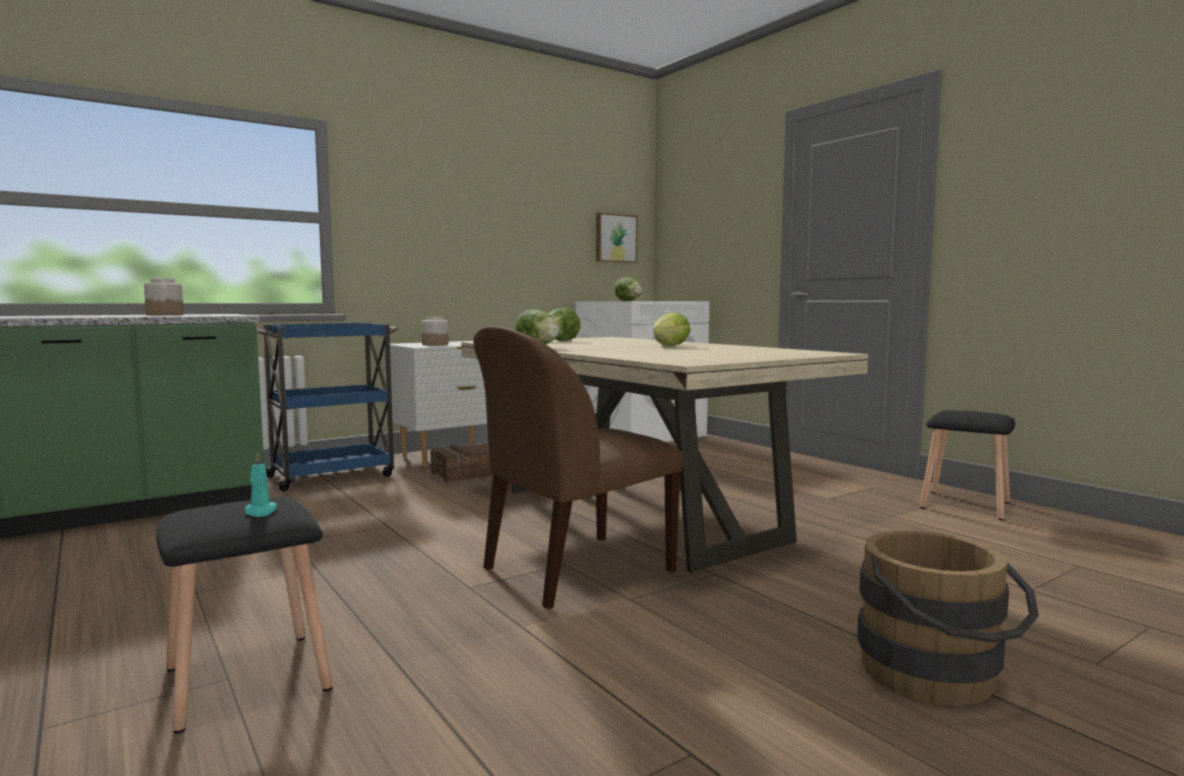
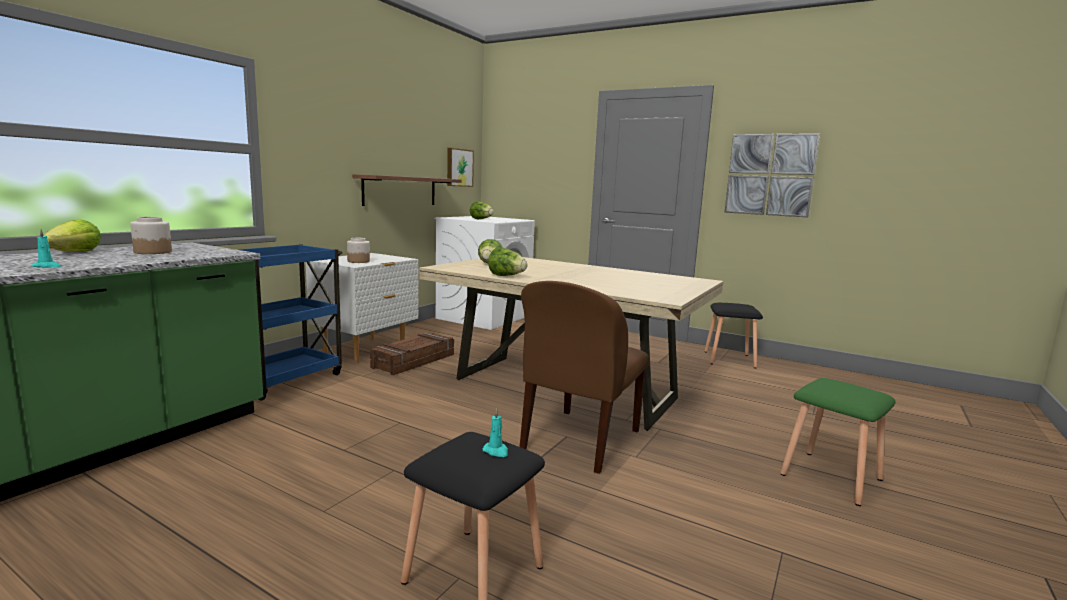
camera: 25 degrees left, 5 degrees up
(36, 317) = (47, 266): none -> turquoise candle
(522, 267) = (400, 191): none -> shelf
(670, 346) = (587, 272): lettuce -> lettuce (76, 252)
(937, 679) = (831, 478): brown bucket -> green stool
(1037, 196) = (770, 175): none -> picture

